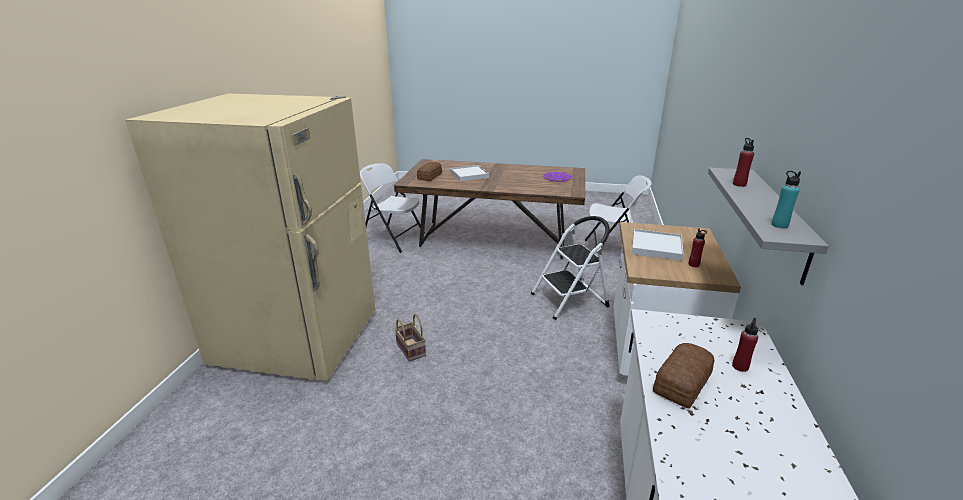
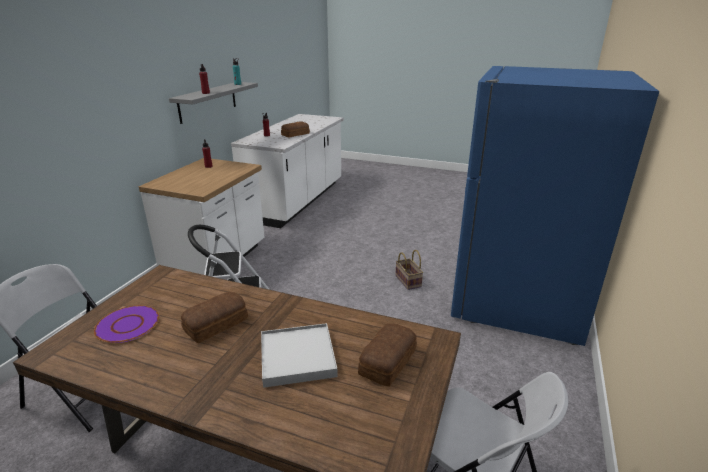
camera: 170 degrees left, 0 degrees up
(298, 337) = (517, 301): beige fridge -> blue fridge
(515, 180) = (217, 324): none -> bread
(656, 247) = (212, 176): white tray -> none

